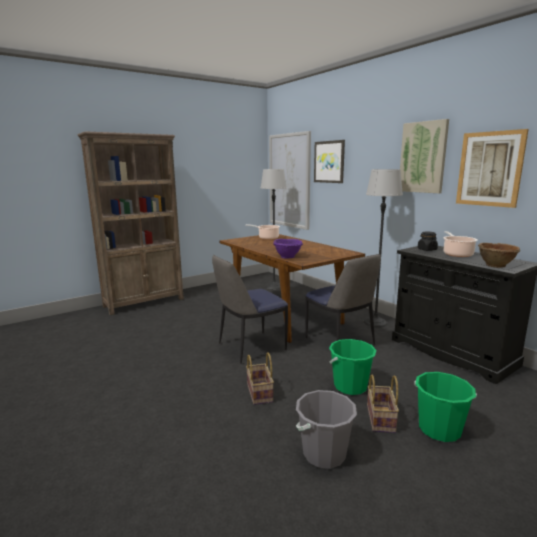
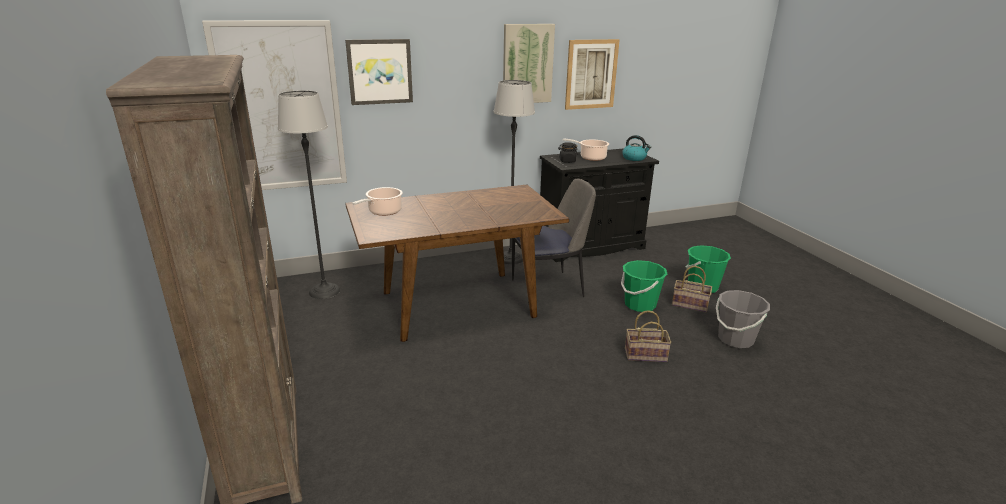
camera: 75 degrees left, 10 degrees up
(250, 347) = (538, 345): chair -> none
(288, 256) = (519, 217): purple bowl -> none
(496, 265) = (634, 158): brown bowl -> kettle

